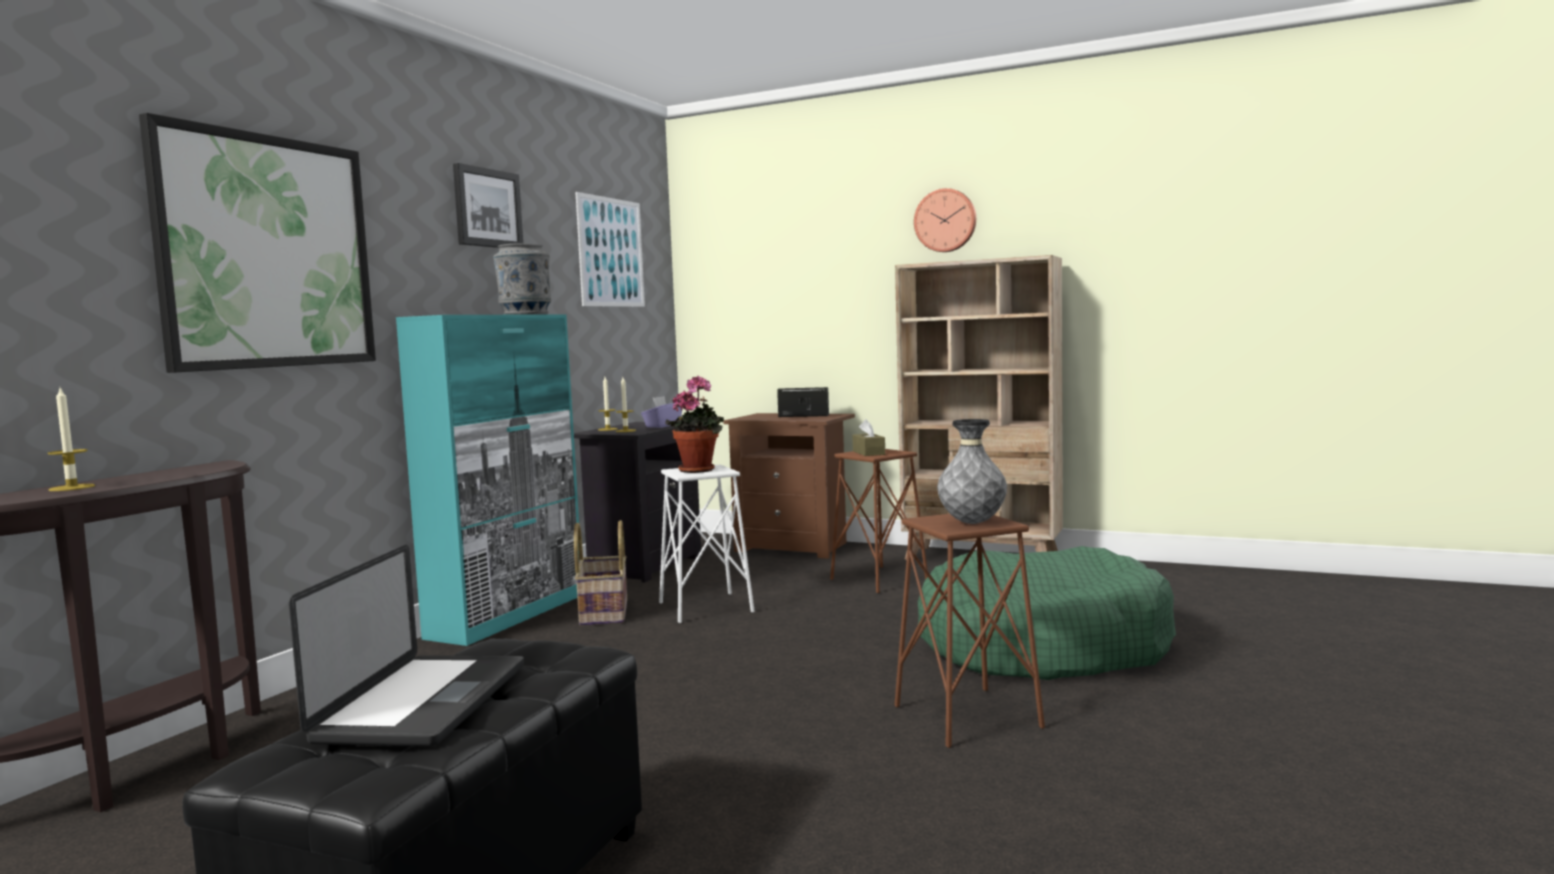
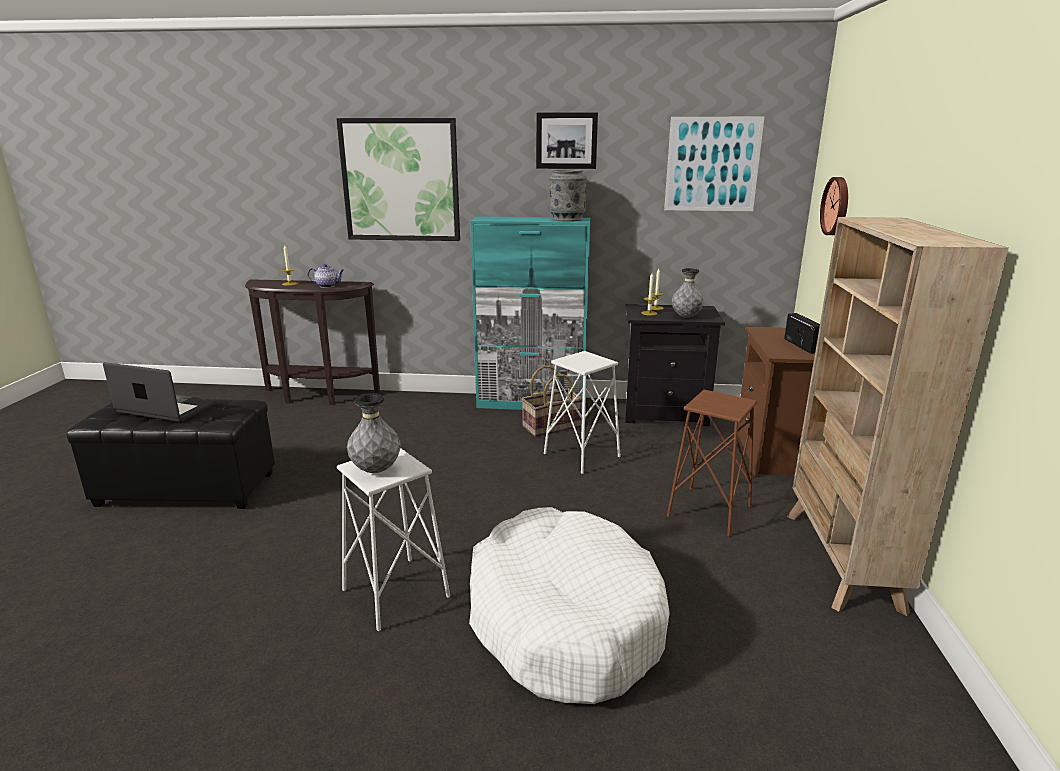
camera: 70 degrees right, 15 degrees up
(186, 472) = (328, 286): none -> teapot
(424, 702) = (166, 408): laptop -> laptop turned 150 degrees counterclockwise
(662, 426) = (686, 317): purple tissue box -> grey vase
(699, 470) = (585, 360): potted plant -> none
(868, 453) = (714, 401): brown tissue box -> none
(945, 220) = (946, 164): wall clock -> wall clock (837, 206)
(968, 716) = (396, 593): brown stool -> white stool
(1041, 646) = (563, 620): green dog bed -> white dog bed

